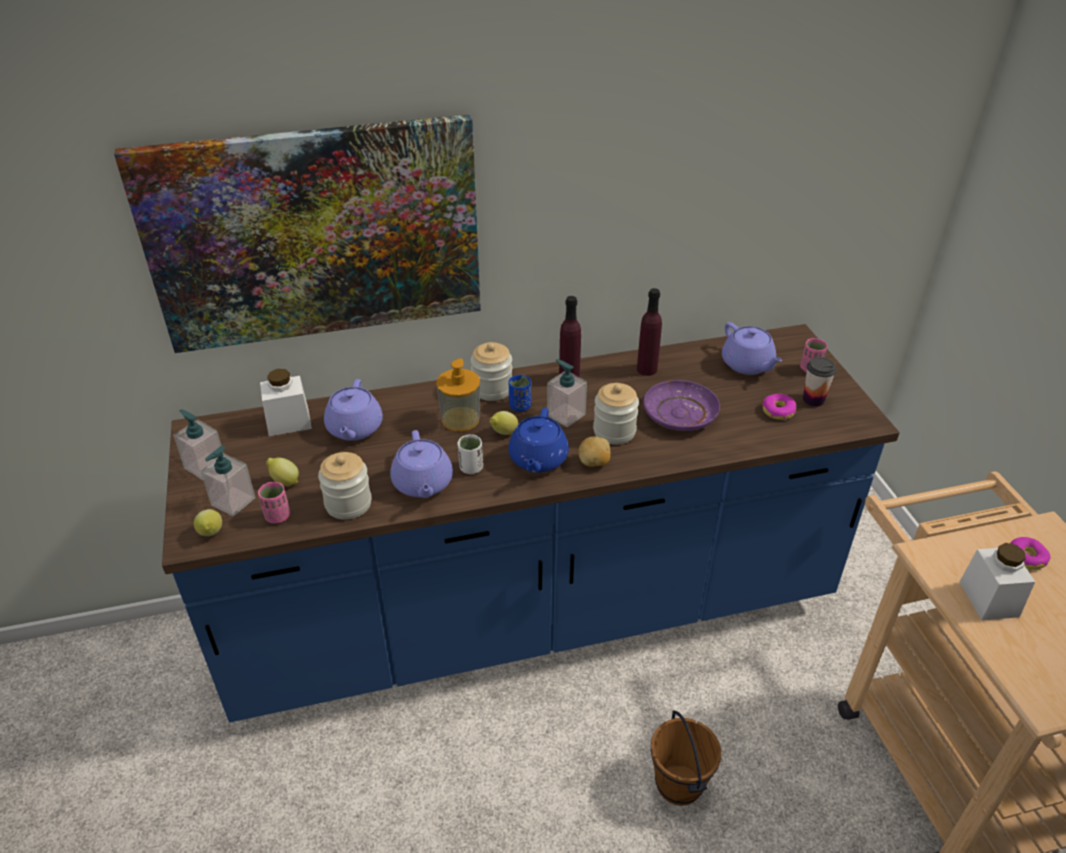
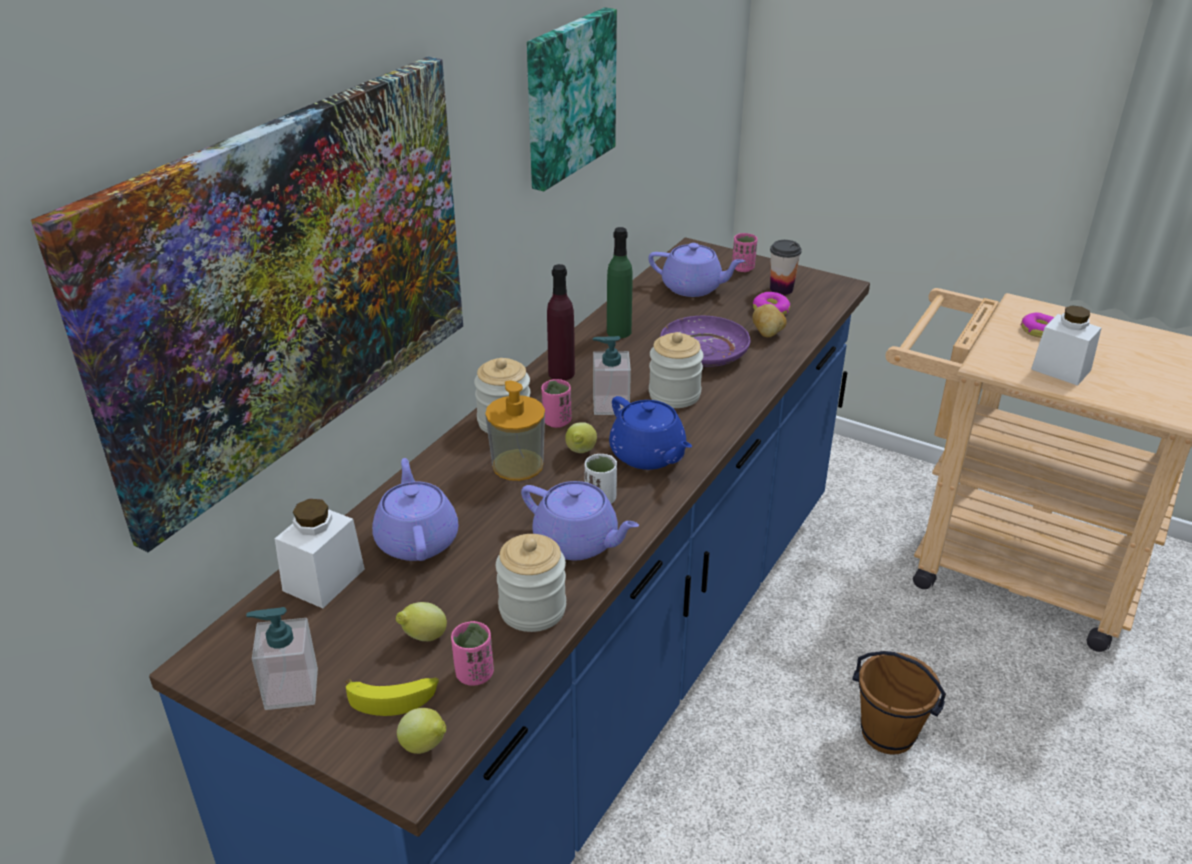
camera: 45 degrees left, 5 degrees down
(233, 501) = (394, 698): soap dispenser -> banana
(354, 429) = (417, 539): purple teapot -> purple teapot turned 150 degrees counterclockwise
(520, 406) = (557, 421): blue cup -> pink cup
(594, 463) = (699, 429): potato -> potato (767, 334)
(645, 173) = (567, 97): none -> picture
(646, 369) = (619, 332): purple bottle -> green bottle

